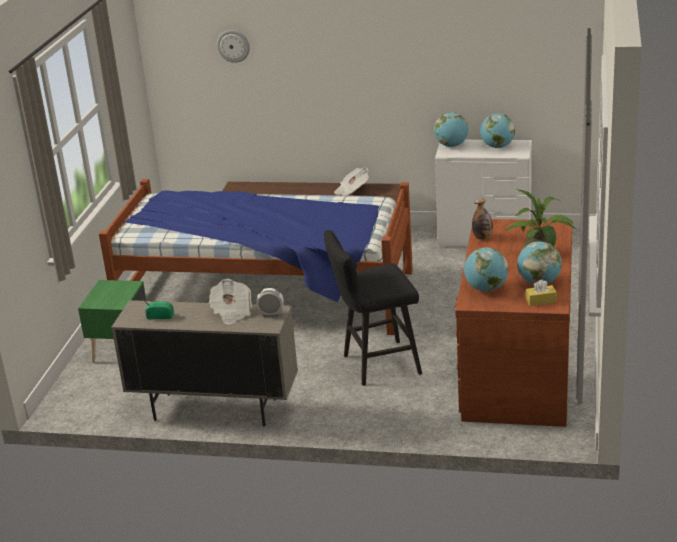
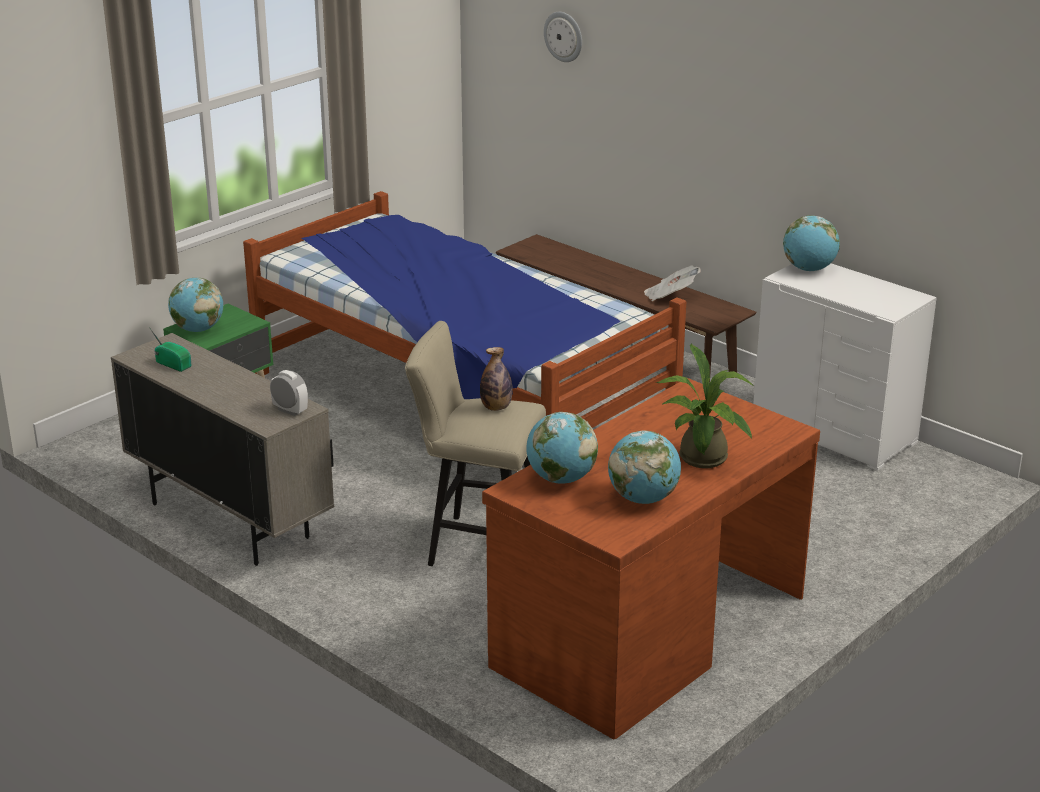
camera: 30 degrees right, 0 degrees up
(231, 312) = (252, 390): newspaper -> none
(376, 365) = (477, 546): black stool -> beige stool
(482, 237) = (660, 408): bottle -> bottle (496, 407)
(497, 147) = (871, 291): globe -> globe (198, 329)
(541, 300) = (608, 524): yellow tissue box -> none

